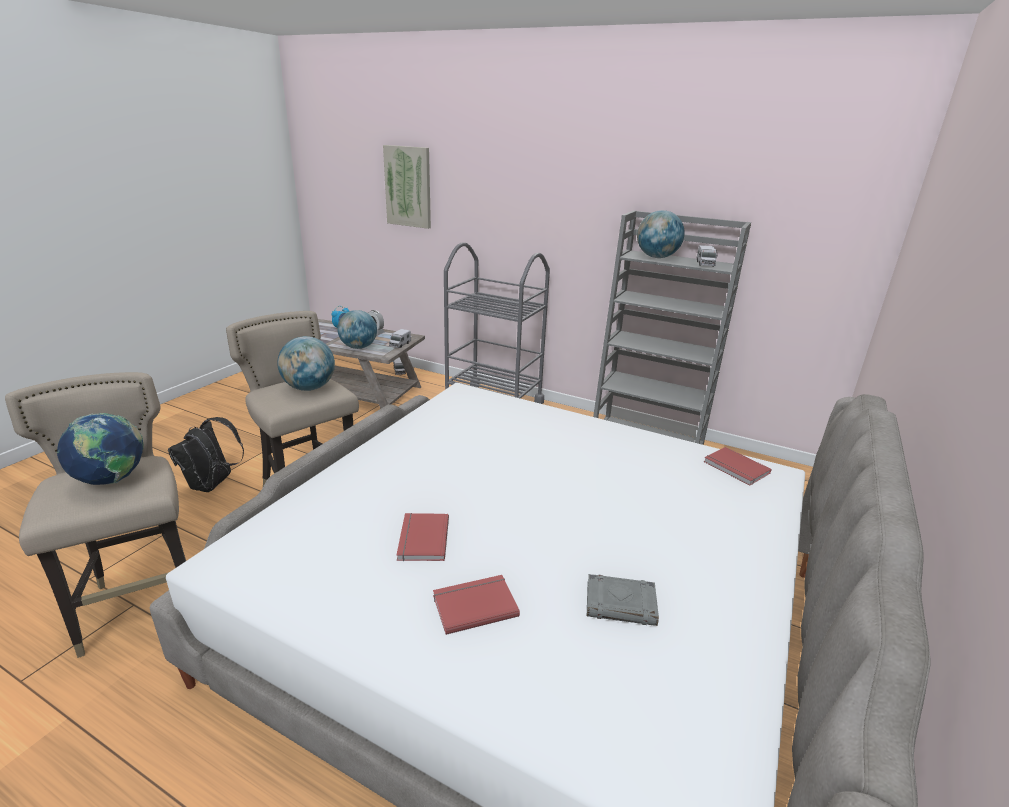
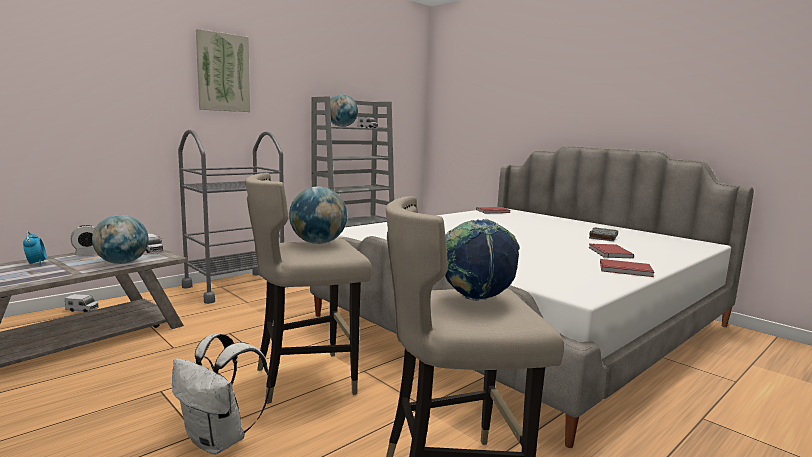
camera: 70 degrees left, 15 degrees down
(212, 485) = (219, 440): black backpack -> white backpack
(408, 187) = (67, 77): picture -> picture (223, 72)
(421, 539) = (550, 254): red book -> red book (626, 270)

